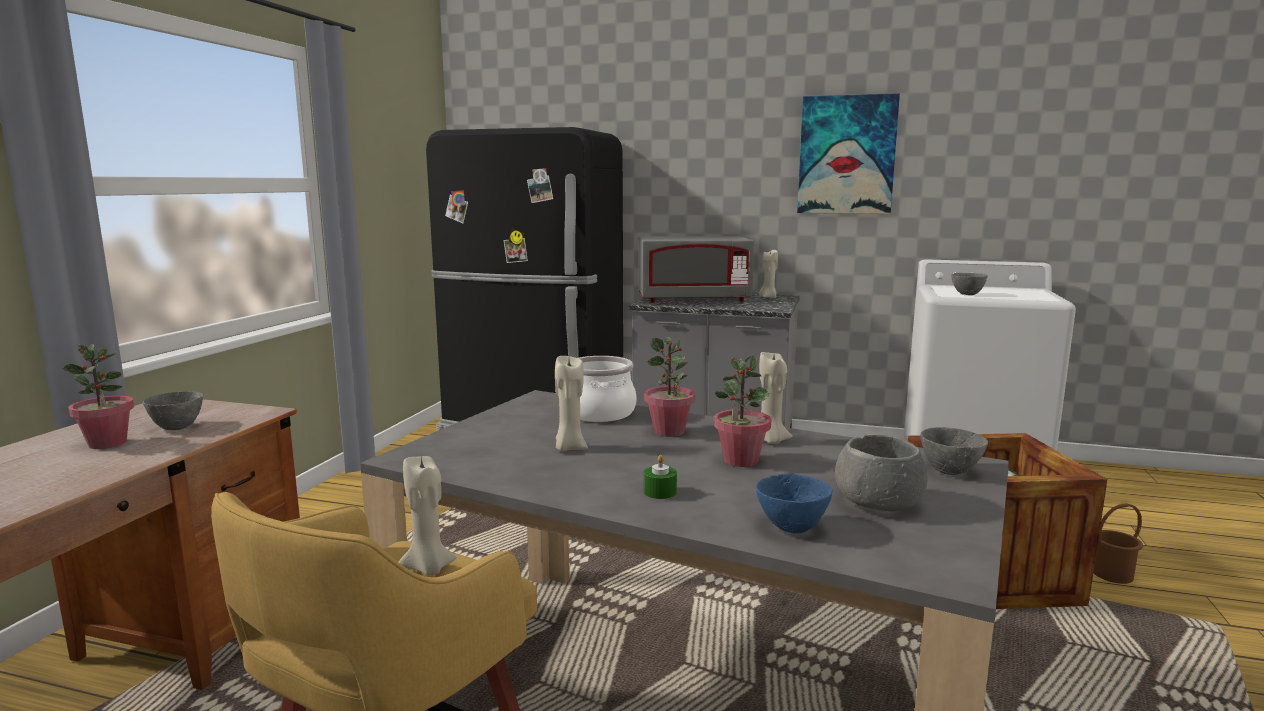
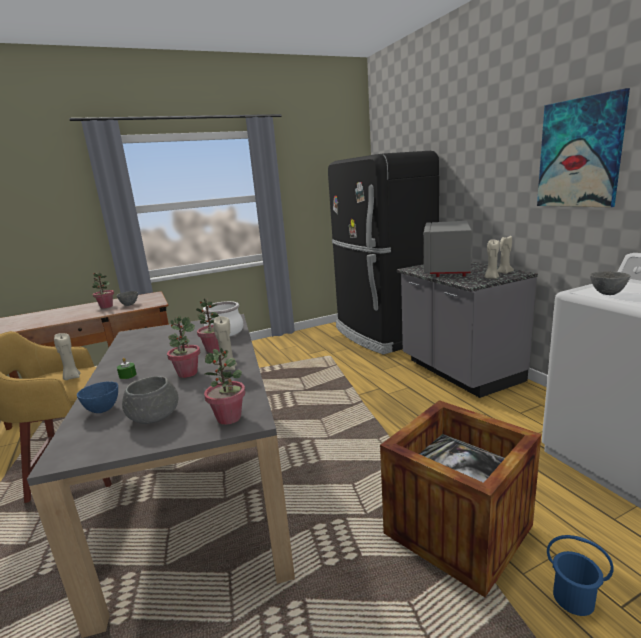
camera: 50 degrees right, 5 degrees up
(569, 448) = (168, 345): beige candle -> beige candle (491, 278)
(693, 299) = (446, 269): grey microwave -> grey microwave turned 60 degrees clockwise
(949, 471) = (229, 418): grey bowl -> potted plant
(1111, 574) = (573, 598): brown bucket -> blue bucket

